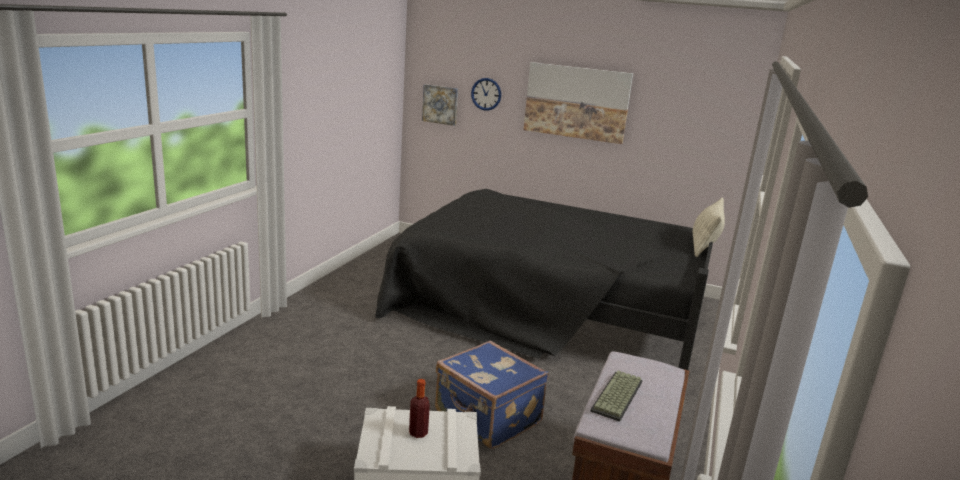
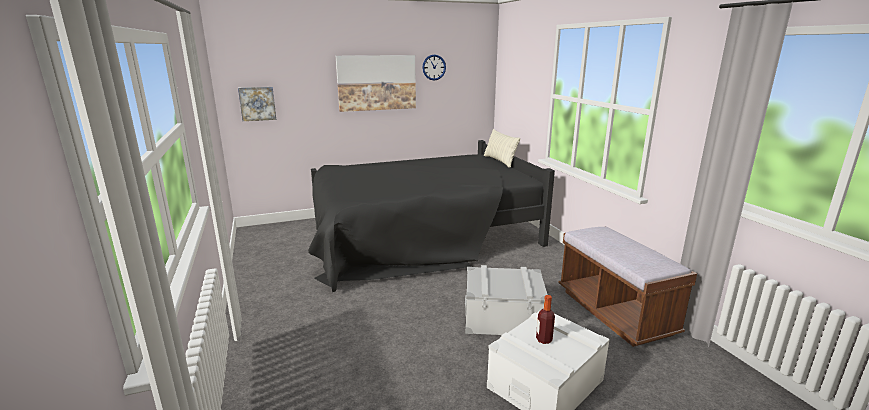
camera: 40 degrees left, 0 degrees up
(486, 94) = (300, 87): wall clock -> wall clock (434, 67)
(487, 418) = (503, 317): blue suitcase -> grey storage box
(618, 397) = (622, 252): keyboard -> none

